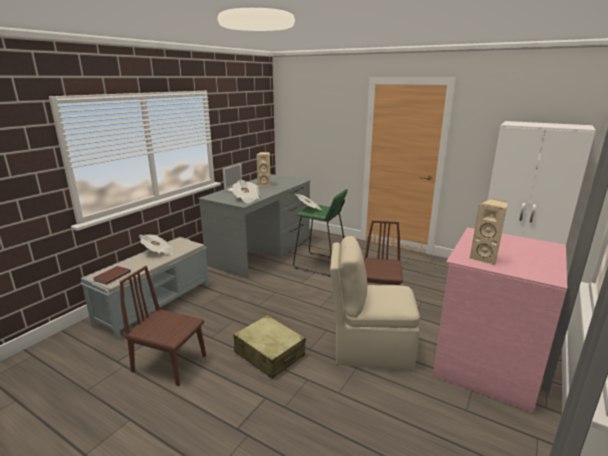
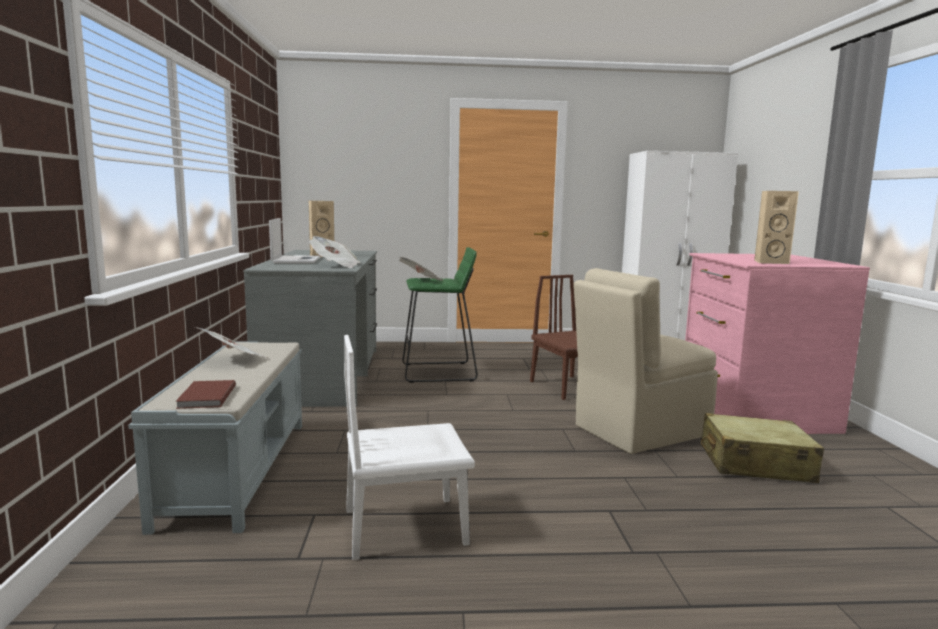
camera: 35 degrees left, 10 degrees down
(169, 363) = (405, 527): brown chair -> white chair
(269, 354) = (535, 470): beige suitcase -> beige suitcase (755, 464)

